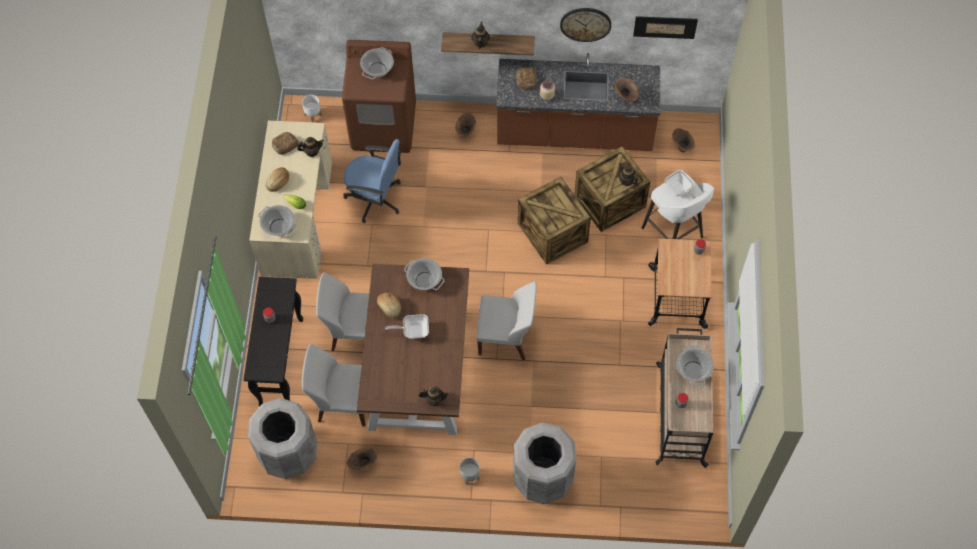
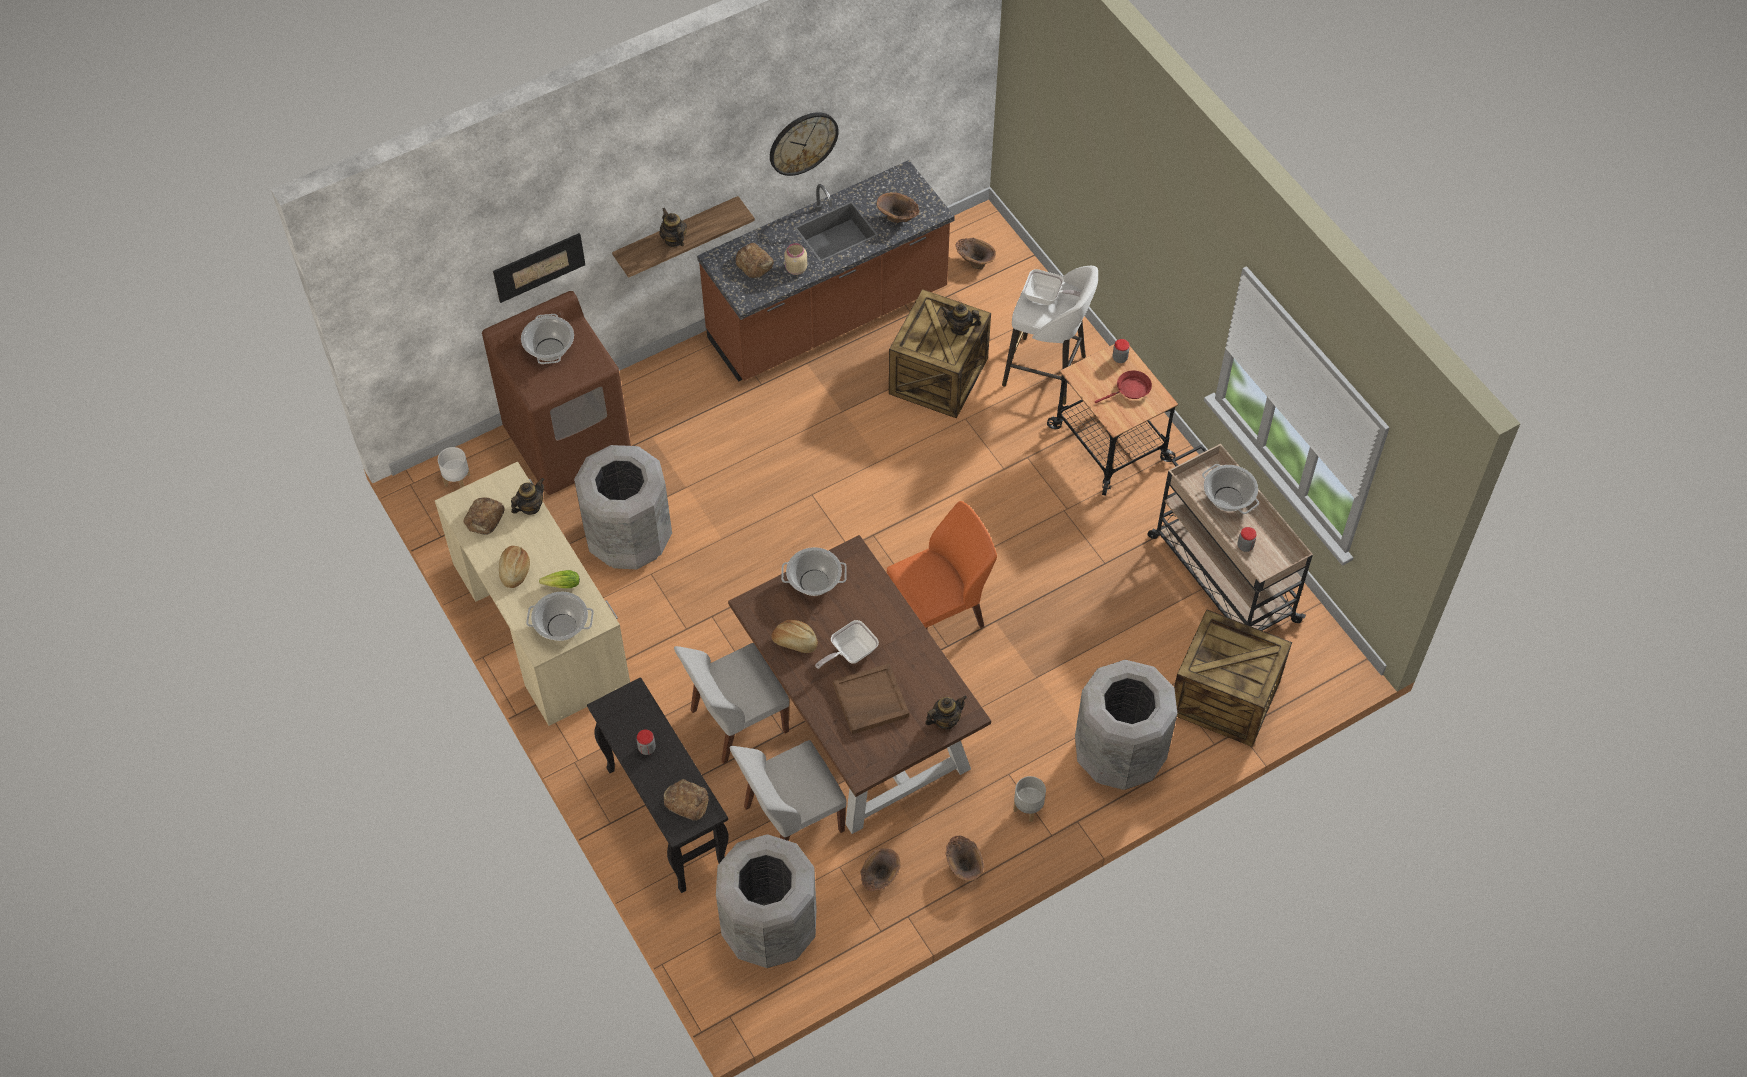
camera: 35 degrees left, 5 degrees down
(268, 360) = (686, 802): none -> bread
(375, 198) = (629, 539): blue office chair -> grey trash can
(403, 364) = (870, 701): none -> brown tray
(466, 132) = (685, 390): brown vase -> brown vase (964, 867)
(506, 338) = (939, 613): white chair -> orange chair
(553, 232) = (897, 452): crate -> crate (1225, 696)
(665, 27) = (905, 97): picture -> picture (539, 267)
(690, 273) = (1130, 390): none -> red frying pan

